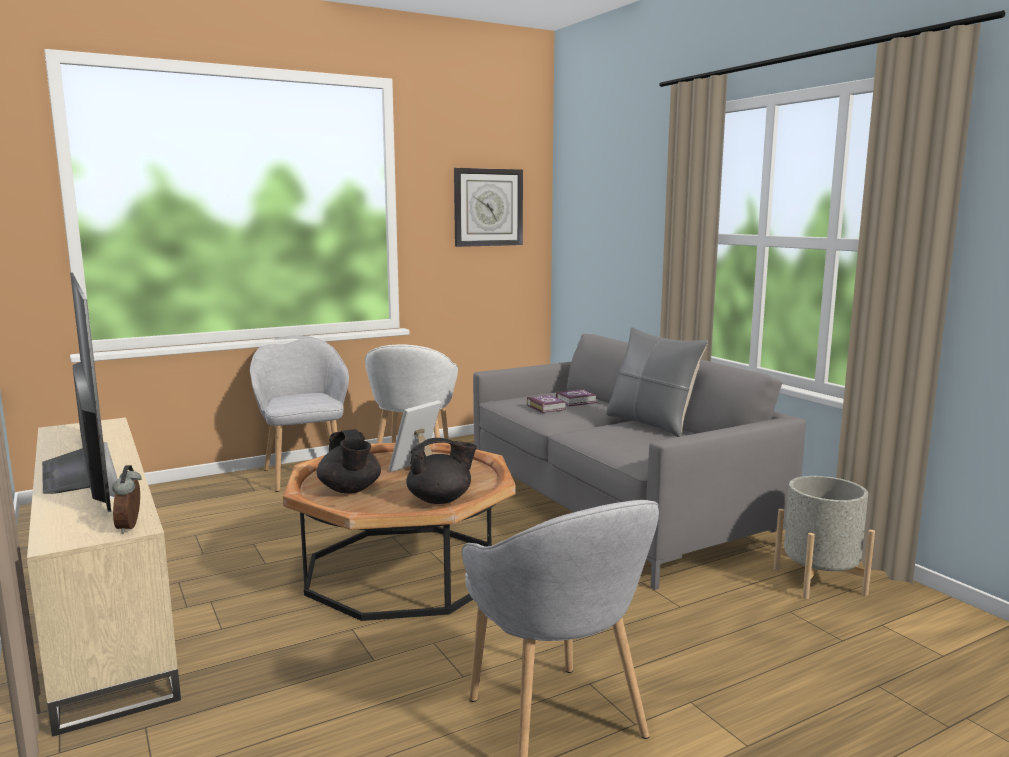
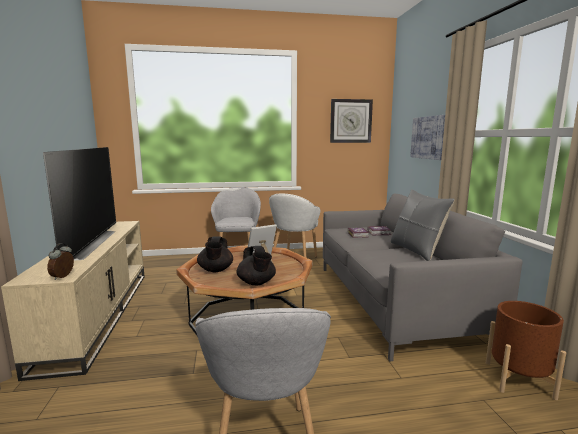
camera: 20 degrees right, 0 degrees up
(441, 500) = (256, 283): black teapot -> black teapot turned 60 degrees clockwise
(633, 240) = (429, 137): none -> picture
(819, 581) = (519, 379): grey planter -> brown planter

